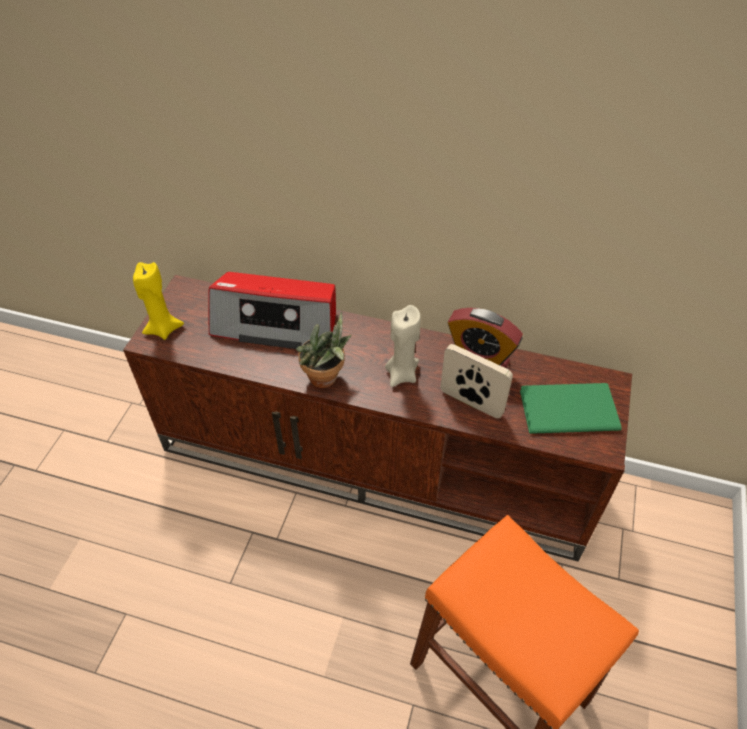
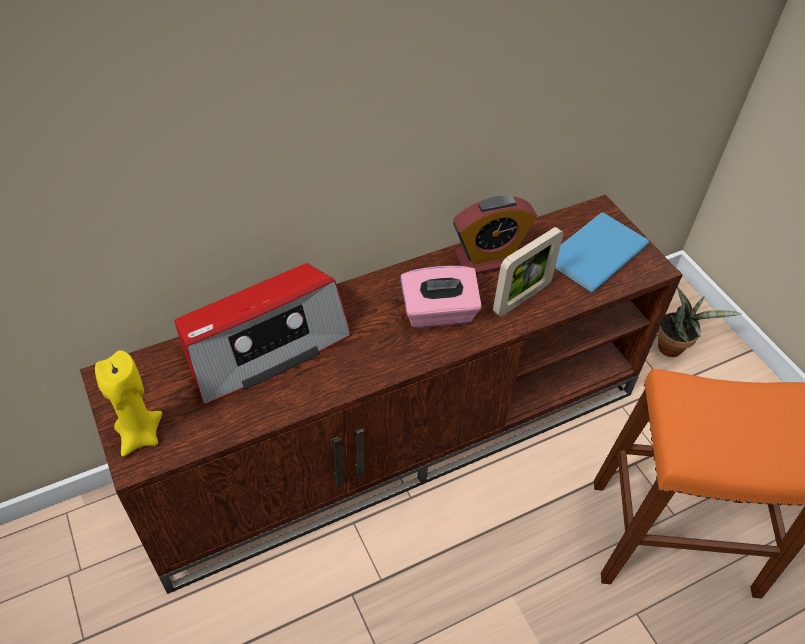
camera: 45 degrees left, 0 degrees up
(327, 379) = (378, 365): potted plant -> potted plant (673, 347)
(402, 374) = (438, 313): beige candle -> pink tissue box
(471, 403) = (522, 298): picture frame -> picture frame turned 150 degrees clockwise
(565, 408) = (593, 253): green book -> blue book

